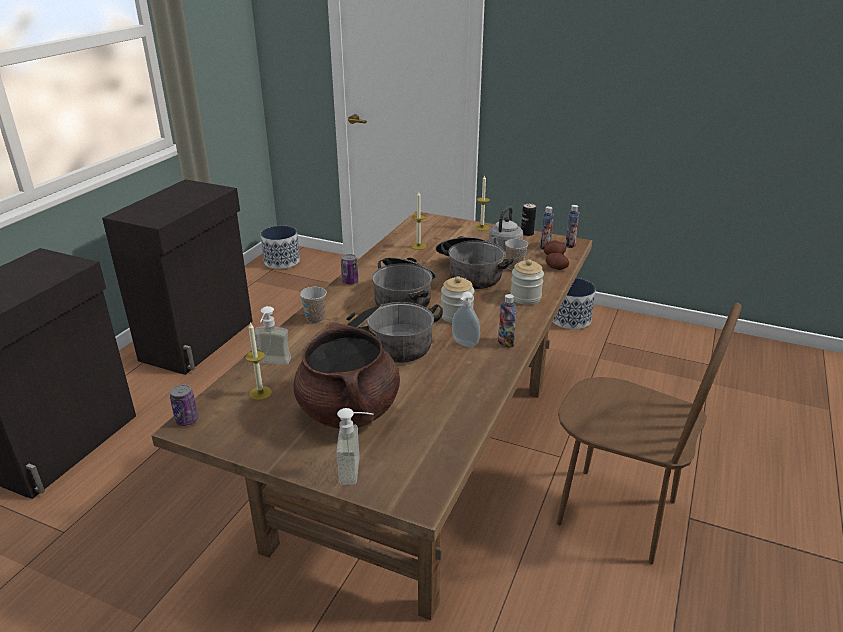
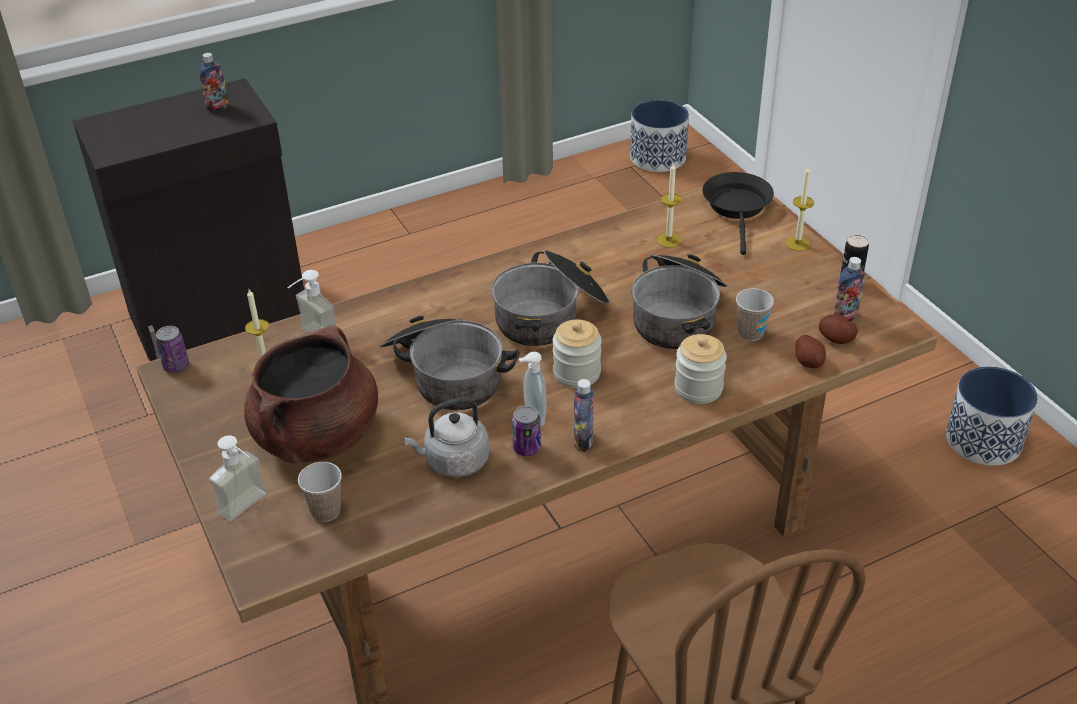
camera: 40 degrees right, 10 degrees up
(200, 340) = (453, 241): black cabinet -> none
(315, 319) = (419, 299): cup -> cup (326, 511)
(350, 282) = (518, 261): can -> can (527, 448)
(433, 223) = (738, 208): none -> black frying pan
(504, 248) = (780, 294): grey kettle -> grey kettle (453, 462)
(570, 244) = (888, 330): bottle -> bottle (218, 107)

